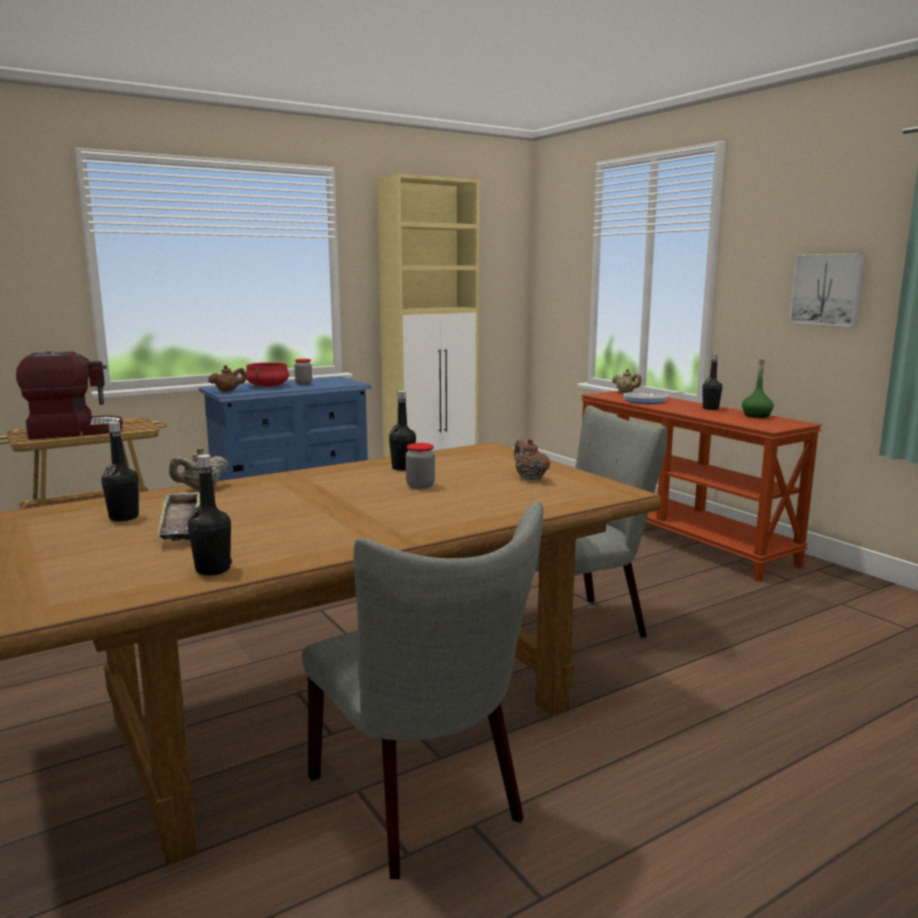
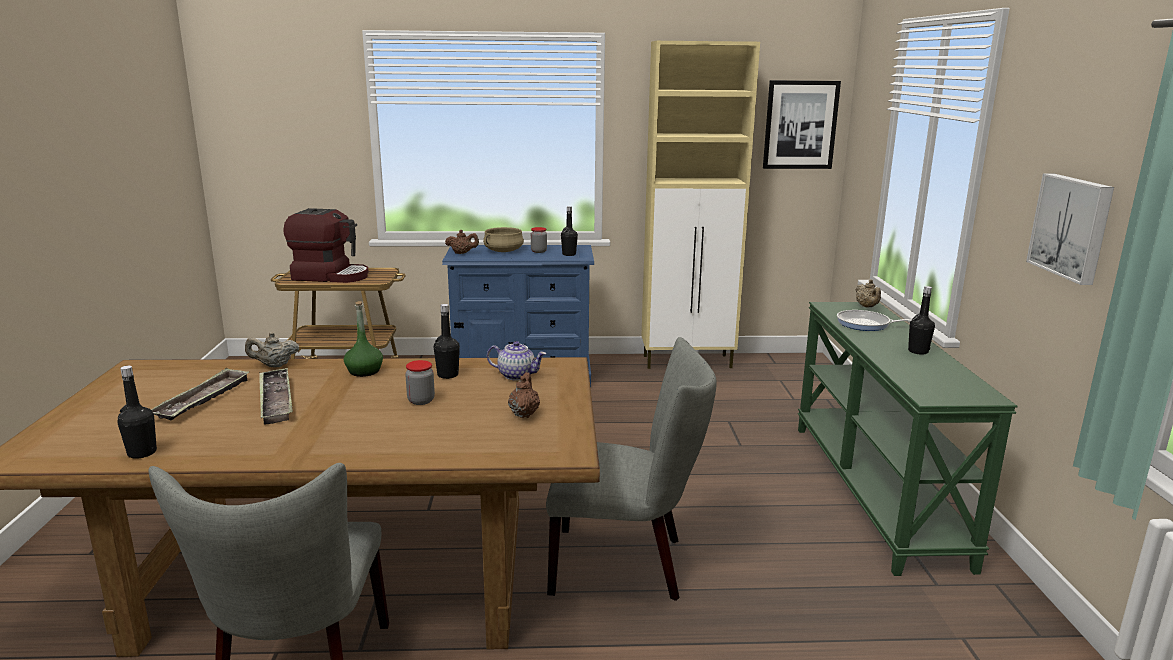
camera: 30 degrees right, 5 degrees up
(124, 517) = (184, 384): black bottle -> black bottle (569, 254)
(267, 386) = (503, 251): red cooking pot -> beige cooking pot
(270, 510) = (276, 400): none -> tray
(465, 459) = (517, 375): none -> teapot
(498, 258) = (800, 125): none -> picture
(681, 536) = (876, 491): brown console table -> green console table
(756, 416) = (954, 374): green bottle -> green bottle (364, 371)

